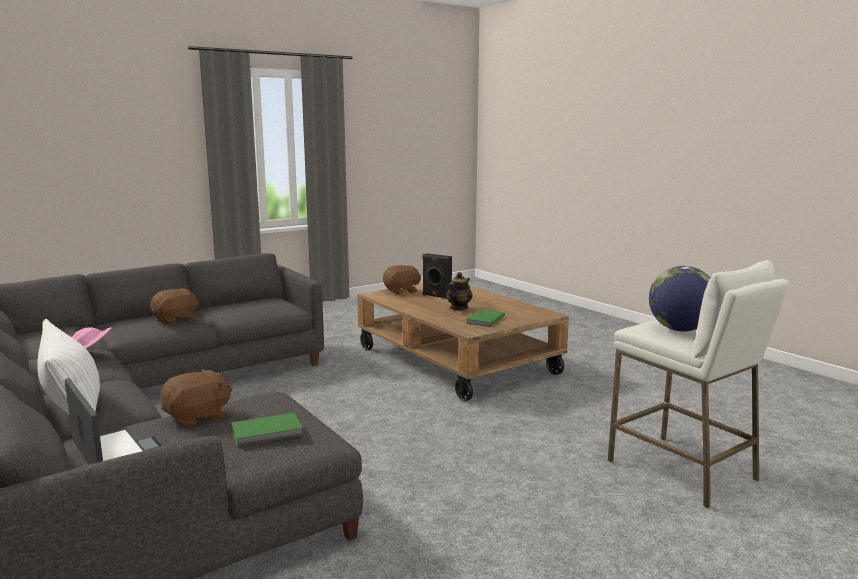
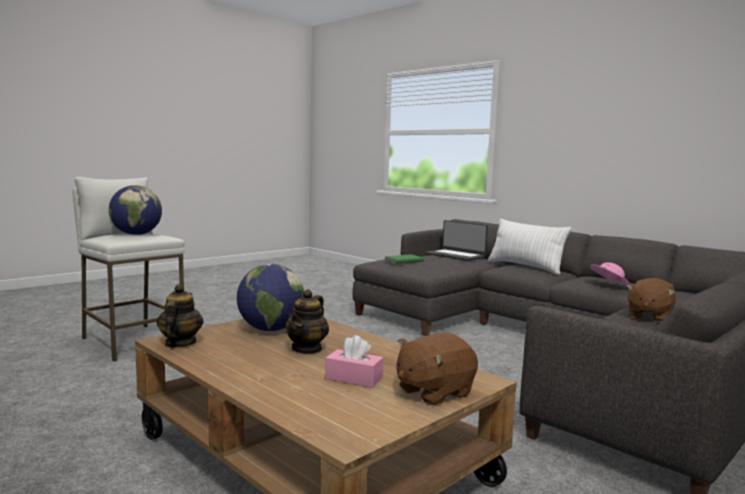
camera: 170 degrees right, 5 degrees down
(197, 418) = (450, 265): brown plush toy -> none
(436, 296) = (354, 378): black speaker -> pink tissue box
(484, 320) = (270, 329): green book -> globe
(538, 313) = (179, 343): none -> teapot

